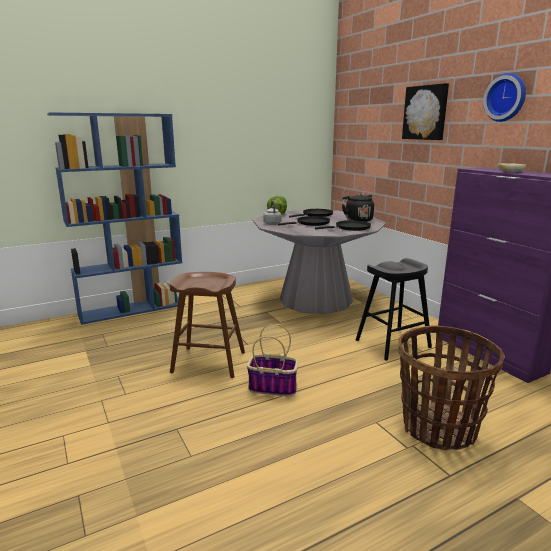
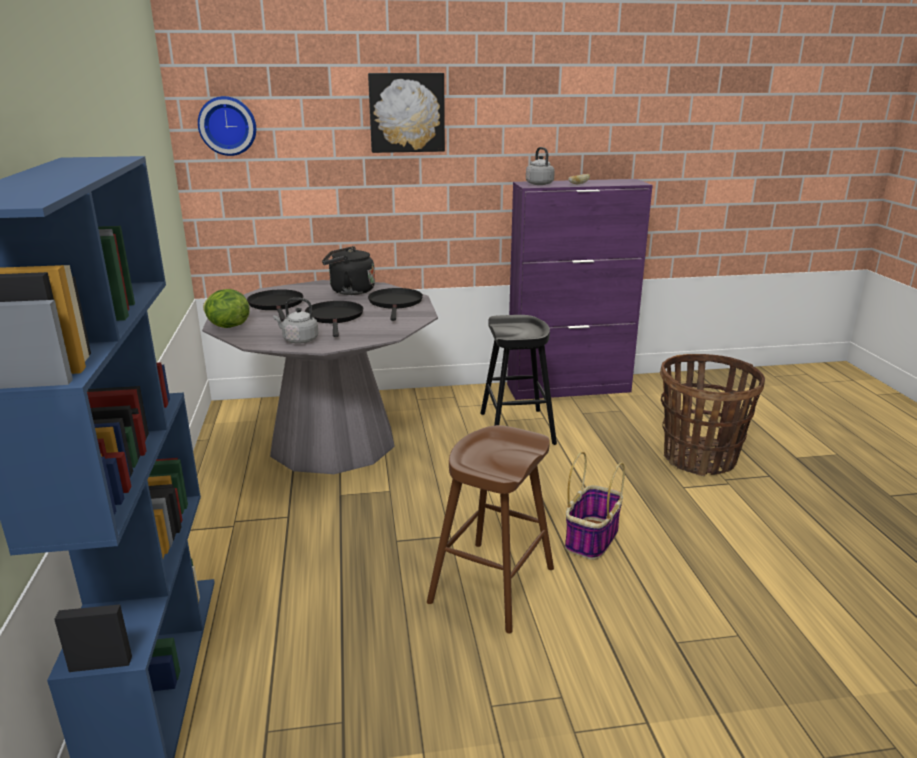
camera: 70 degrees left, 5 degrees up
(484, 169) = (538, 183): none -> grey kettle
(506, 97) = (530, 96): wall clock -> wall clock (227, 126)

